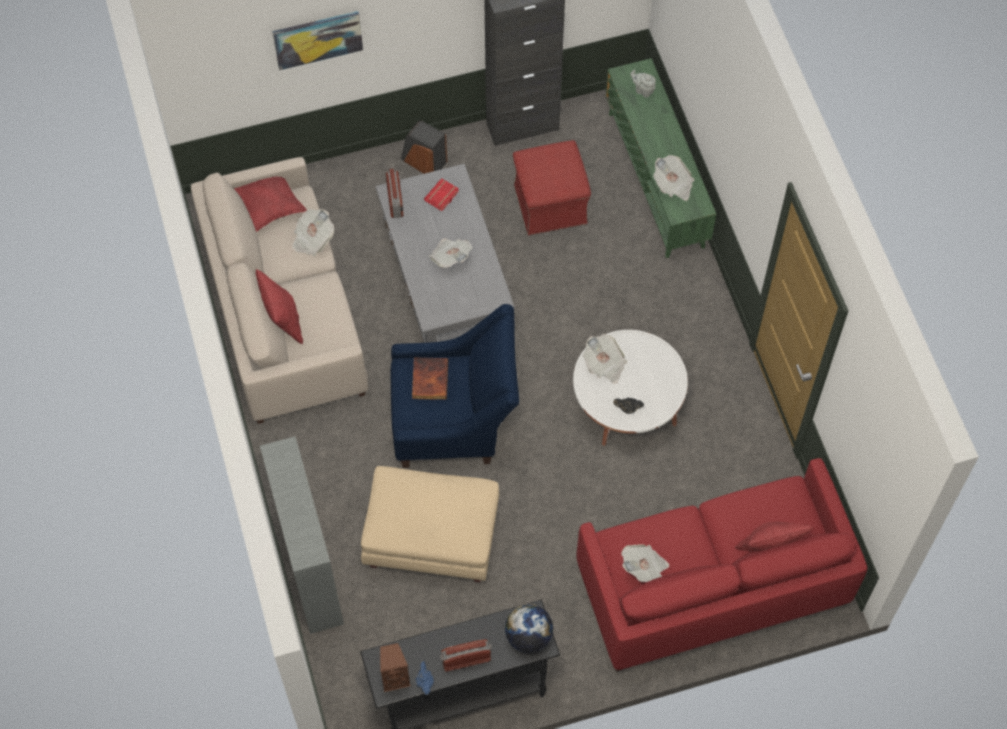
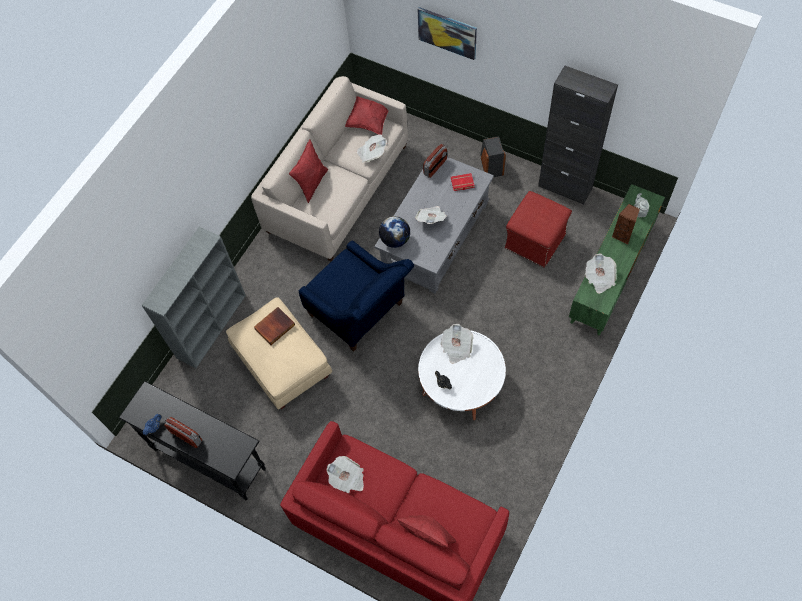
camera: 50 degrees right, 0 degrees up
(395, 677) = (144, 411): brown speaker -> brown speaker (623, 235)
(429, 379) = (350, 274): book -> book (274, 326)
(528, 636) = (229, 454): globe -> globe (395, 240)

